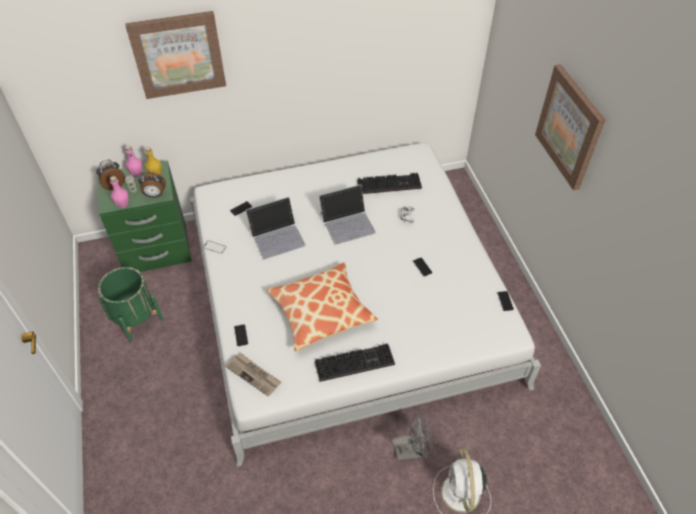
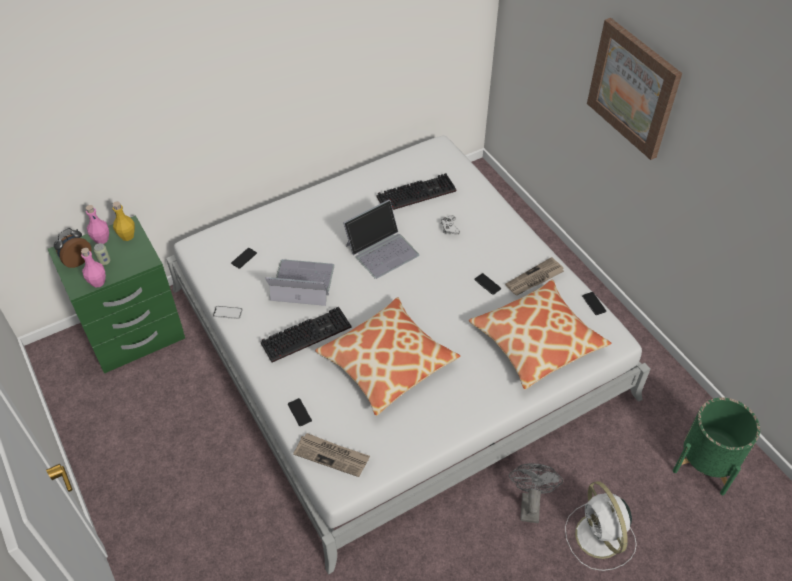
camera: 15 degrees left, 0 degrees up
(136, 319) = (138, 426): green planter -> green planter (705, 463)
(155, 195) = (136, 262): alarm clock -> none
(178, 54) = (142, 78): picture -> none
(277, 236) = (302, 283): laptop -> laptop turned 135 degrees counterclockwise
(355, 361) = (447, 412): keyboard -> keyboard (307, 333)
(412, 451) = (529, 503): grey fan -> grey fan turned 60 degrees counterclockwise
(447, 321) = (537, 341): none -> pillow
(462, 271) = (534, 279): none -> newspaper

